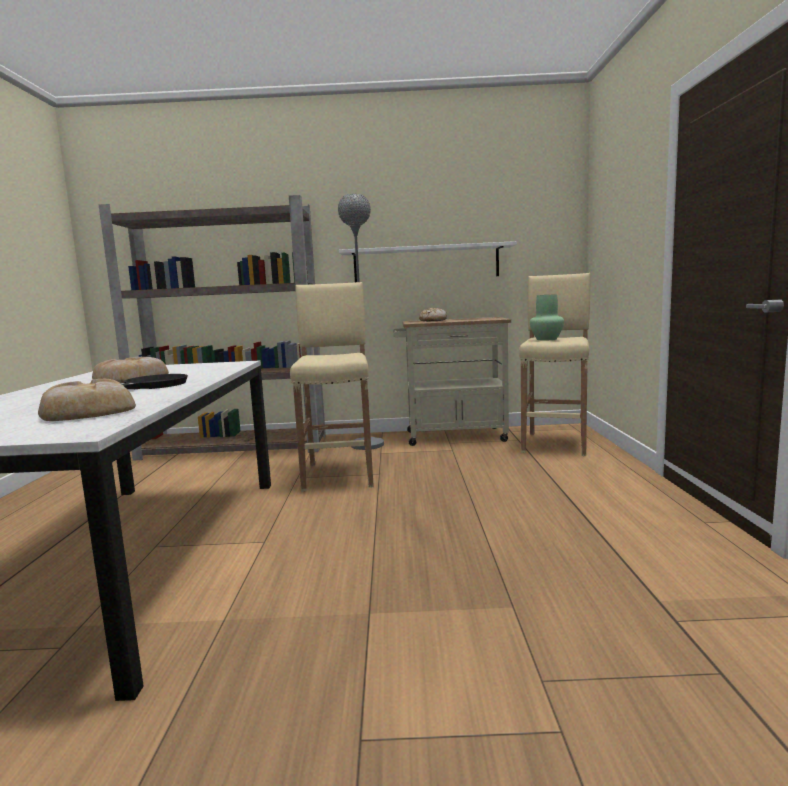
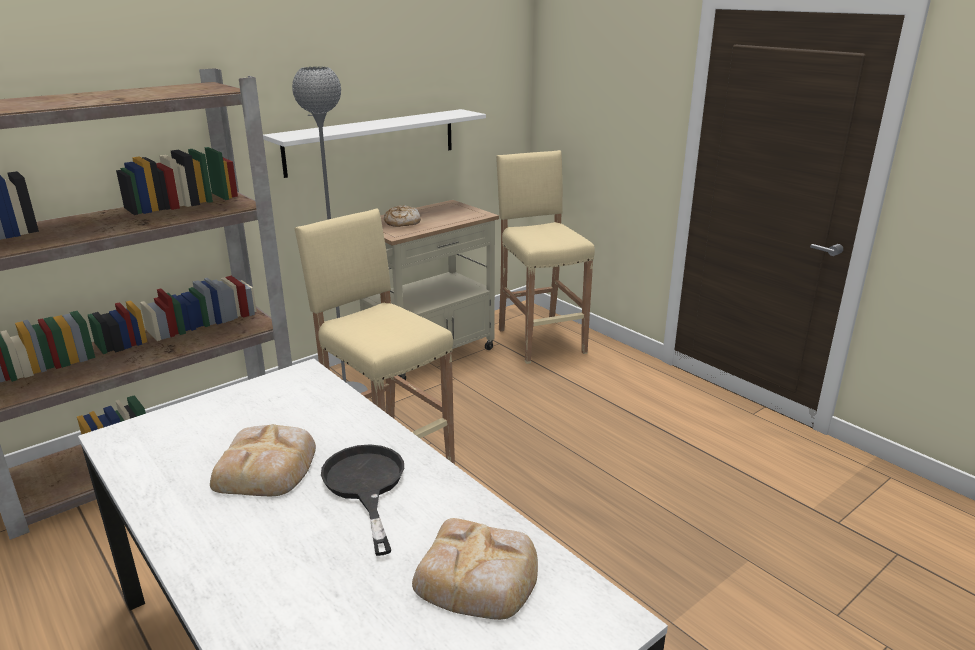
camera: 40 degrees left, 15 degrees up
(546, 339) = (542, 237): green vase -> none

